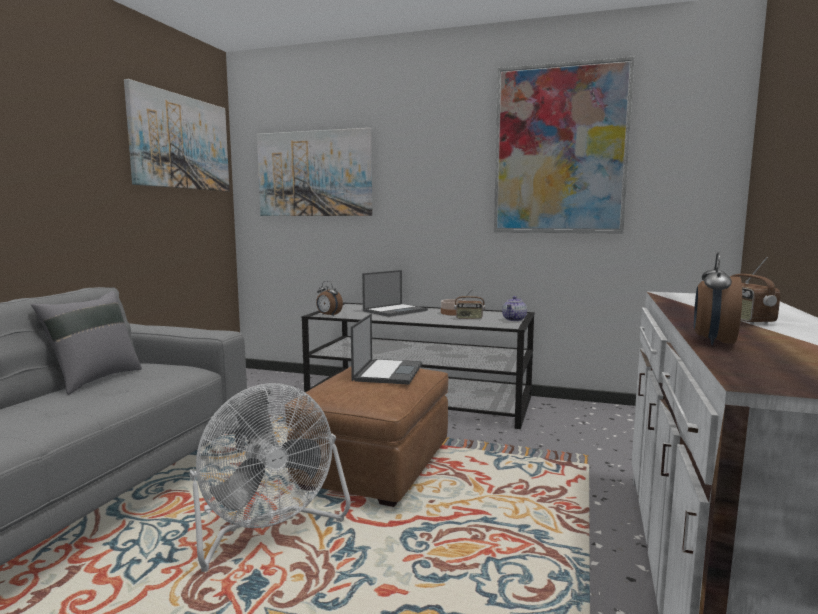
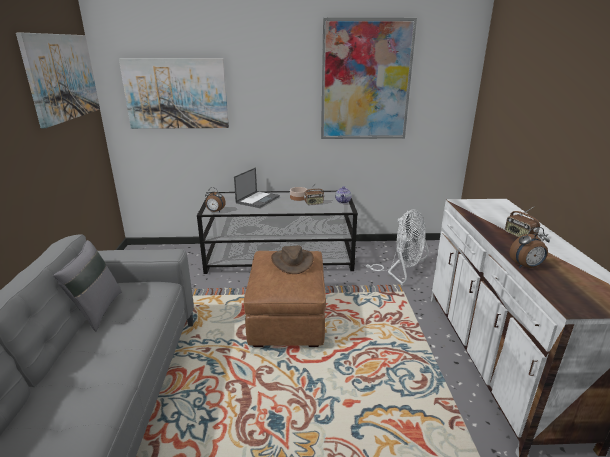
camera: 20 degrees left, 15 degrees up
(261, 532) = (253, 384): white fan -> white fan (401, 270)
(388, 372) = (292, 261): laptop -> brown hat
(713, 341) = (526, 267): alarm clock -> alarm clock turned 105 degrees counterclockwise

